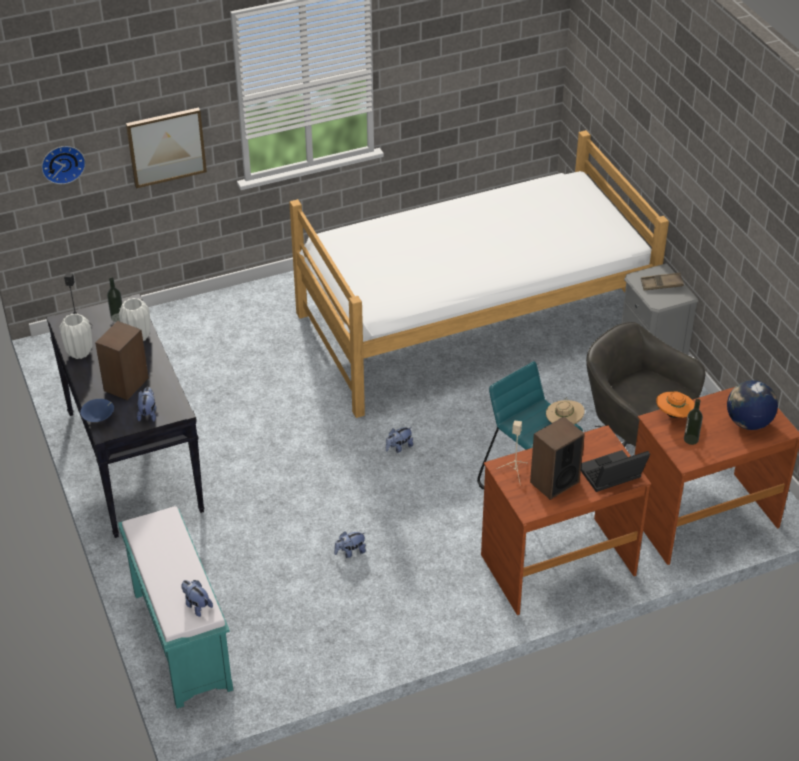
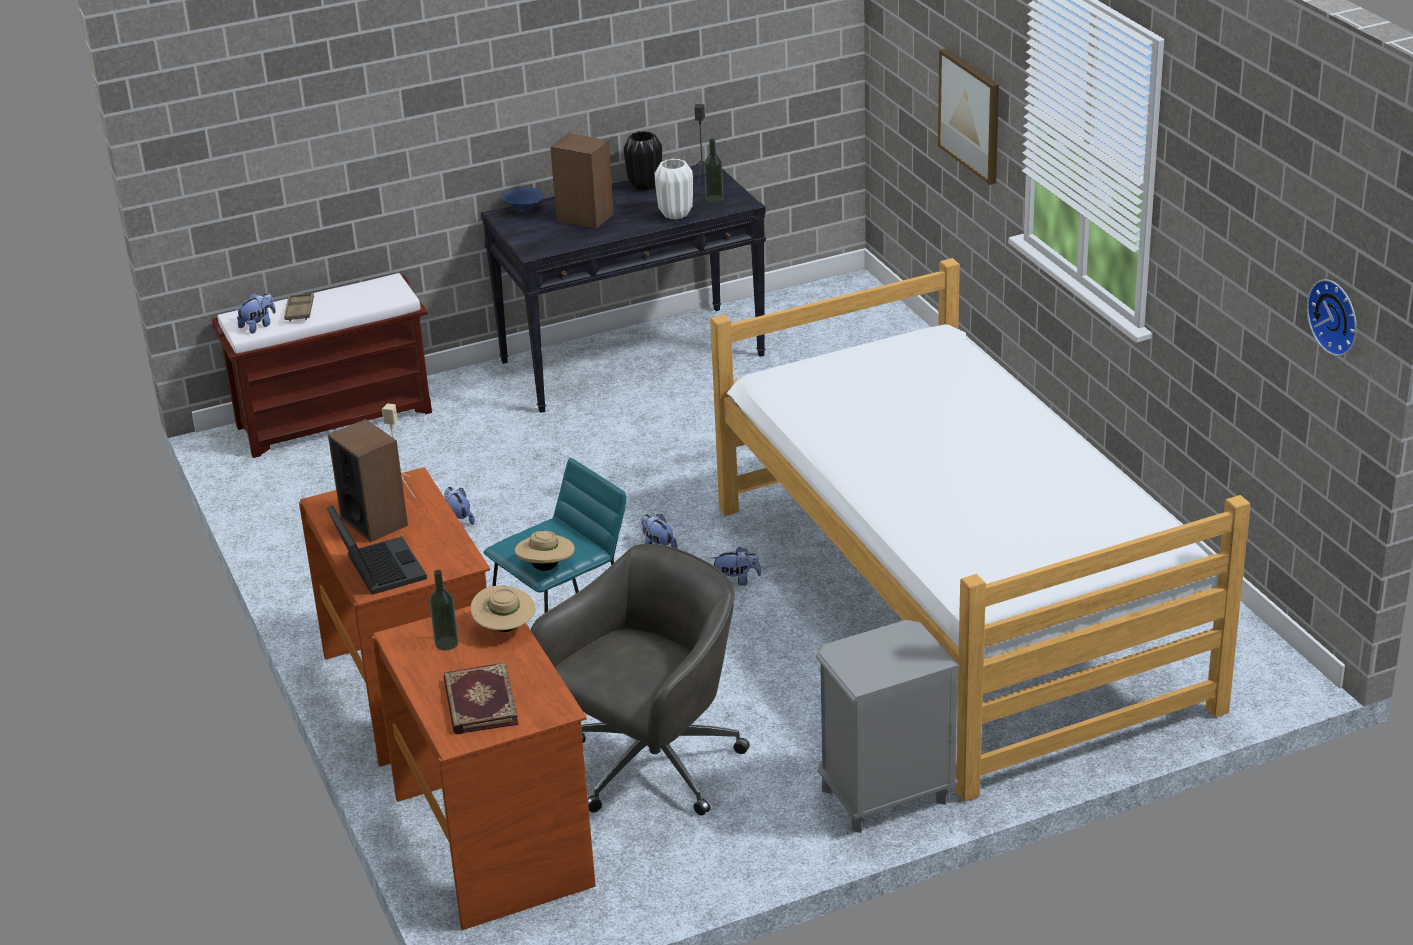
camera: 90 degrees right, 10 degrees down
(62, 163) = (901, 55): wall clock -> wall clock (1337, 316)
(79, 353) = (644, 186): white vase -> black vase
(148, 413) = (531, 235): plush toy -> plush toy (736, 581)
(180, 639) = (336, 418): turquoise bench -> brown bench
(661, 284) = (891, 657): brown tray -> brown tray (299, 311)
(674, 415) = (505, 628): orange hat -> beige hat
(748, 423) = (479, 702): globe -> book

